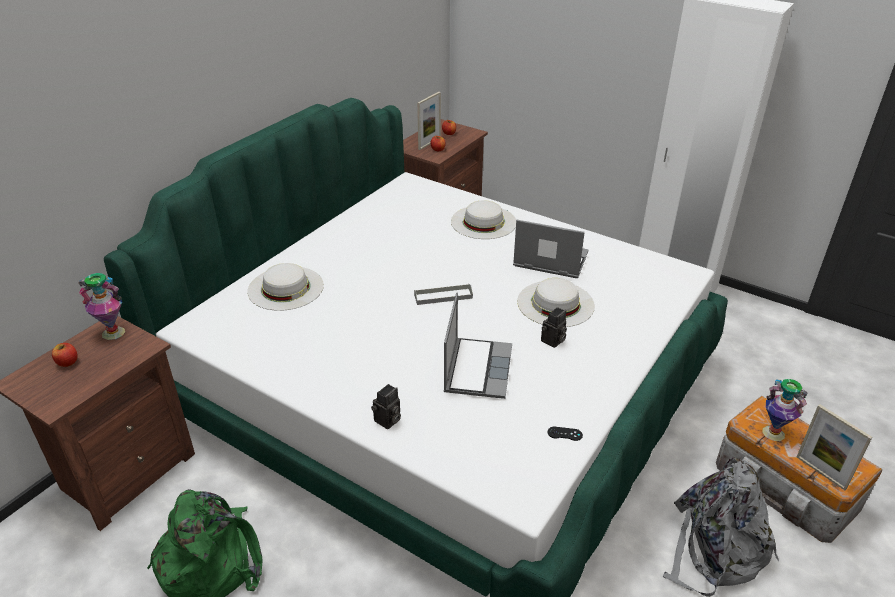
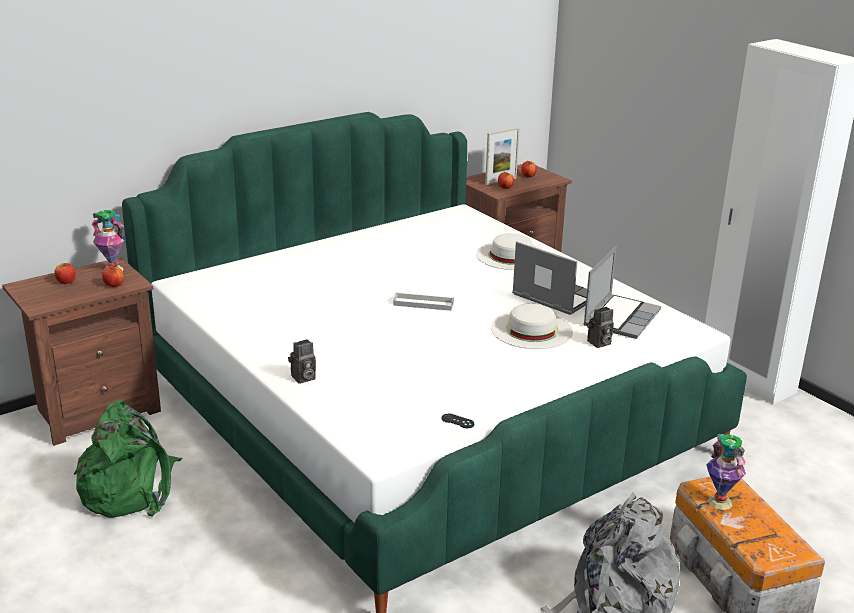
camera: 20 degrees right, 10 degrees down
(125, 353) = (114, 284): none -> apple
(286, 288) = (282, 271): white hat -> none
(477, 368) = (413, 360): laptop -> laptop (621, 317)
(553, 341) = (503, 356): camera -> camera (599, 343)
(821, 472) = (746, 544): picture frame -> none

